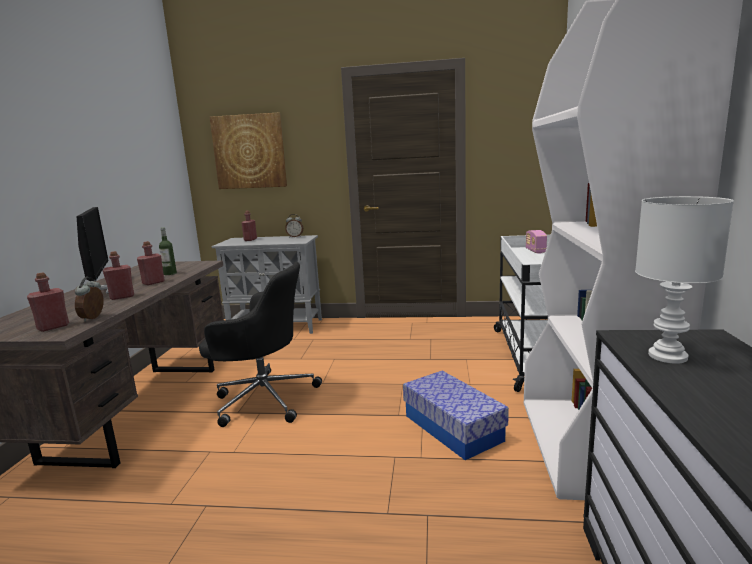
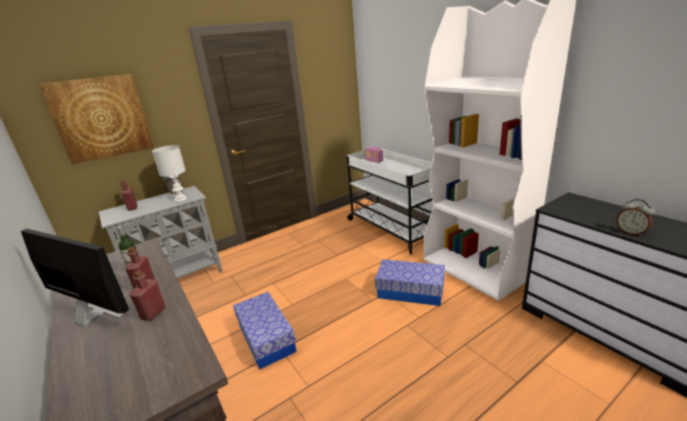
camera: 40 degrees left, 10 degrees up
(53, 327) = (168, 374): red bottle -> none
(94, 318) = (189, 344): alarm clock -> alarm clock (630, 232)
(263, 398) = (266, 338): black office chair -> storage box
(669, 356) = (582, 213): white table lamp -> white table lamp (181, 199)

